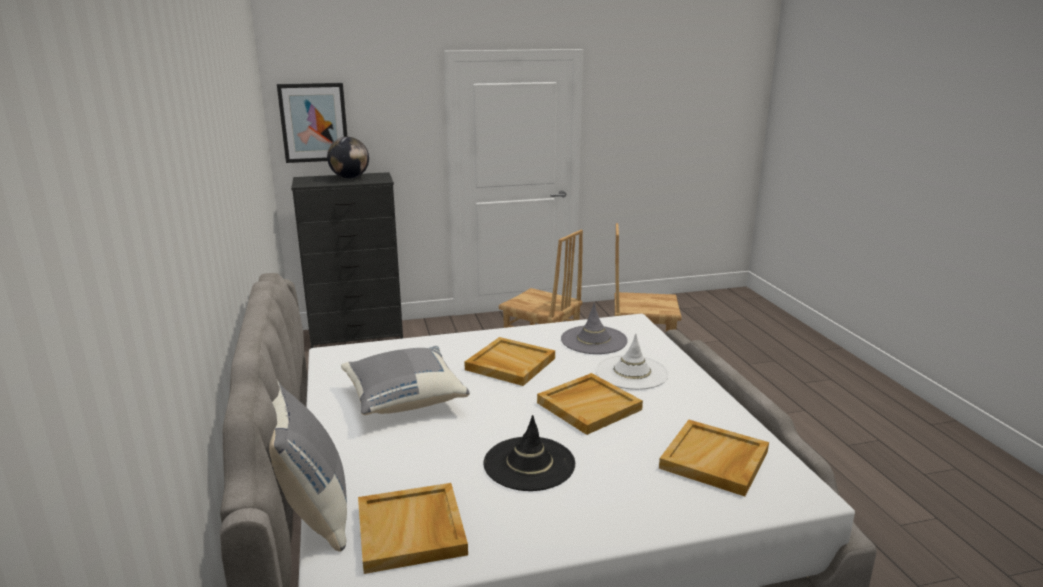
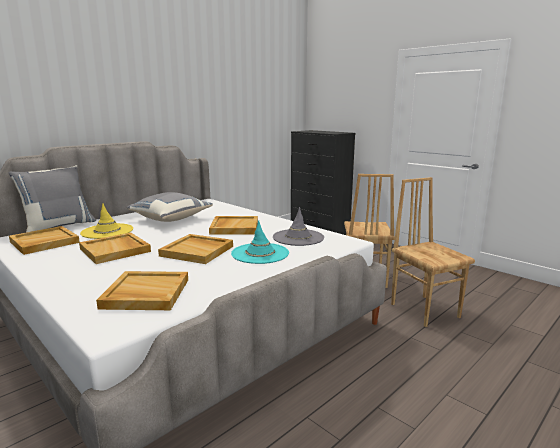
camera: 60 degrees right, 5 degrees down
(314, 122) = (325, 99): picture -> none
(350, 178) = (327, 132): globe -> none
(412, 461) = (107, 231): none -> yellow hat
(529, 464) = (116, 250): black hat -> beige tray
(631, 372) = (260, 253): white hat -> turquoise hat

